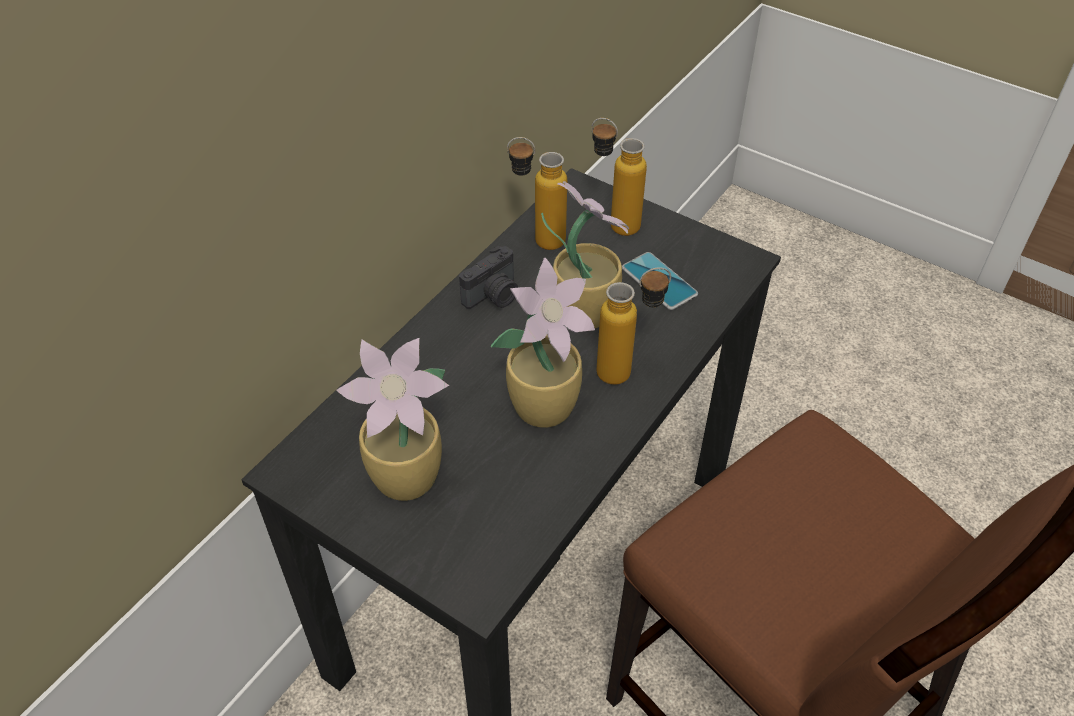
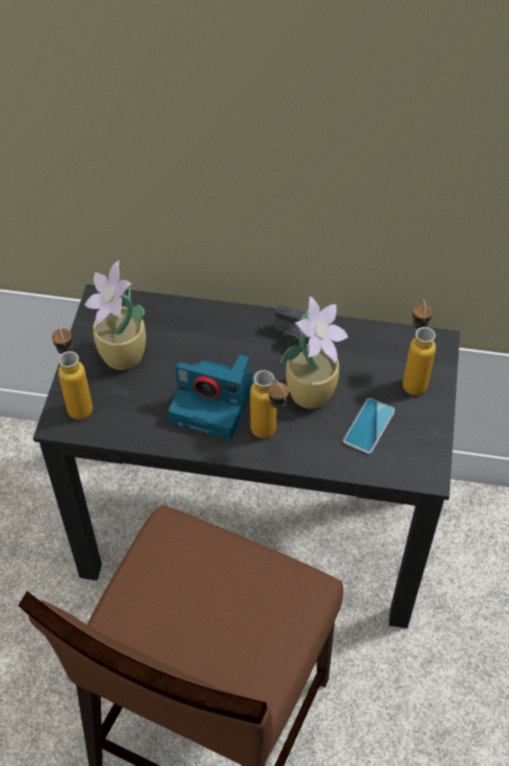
camera: 65 degrees right, 5 degrees up
(537, 240) = (365, 340): bottle -> bottle (77, 402)
(547, 405) = (215, 403): potted plant -> camera

